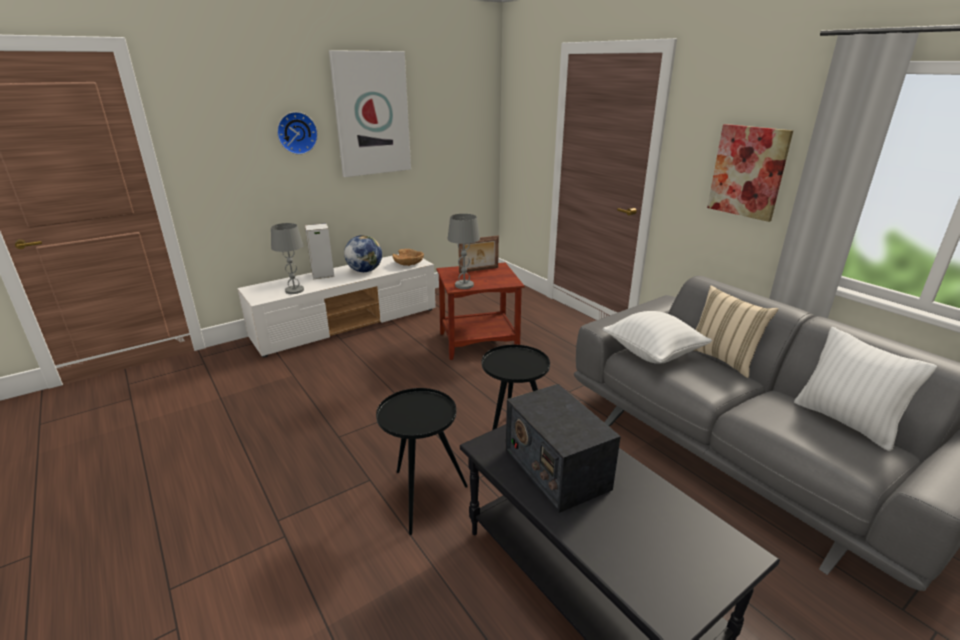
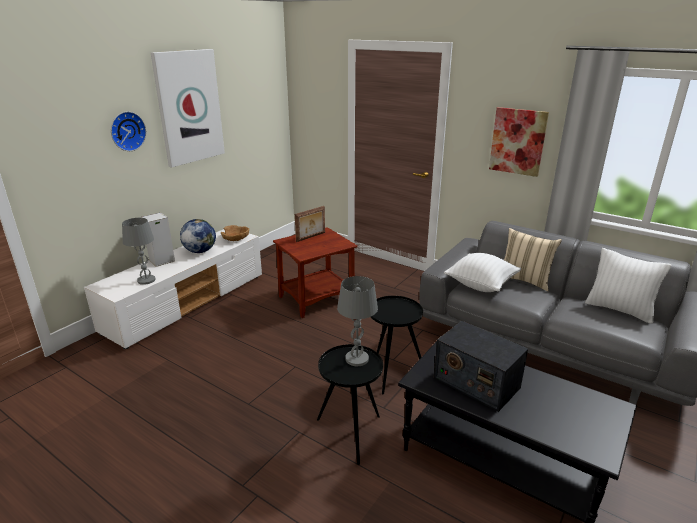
camera: 20 degrees left, 0 degrees up
(464, 285) = (309, 252): grey table lamp -> grey table lamp (357, 359)

